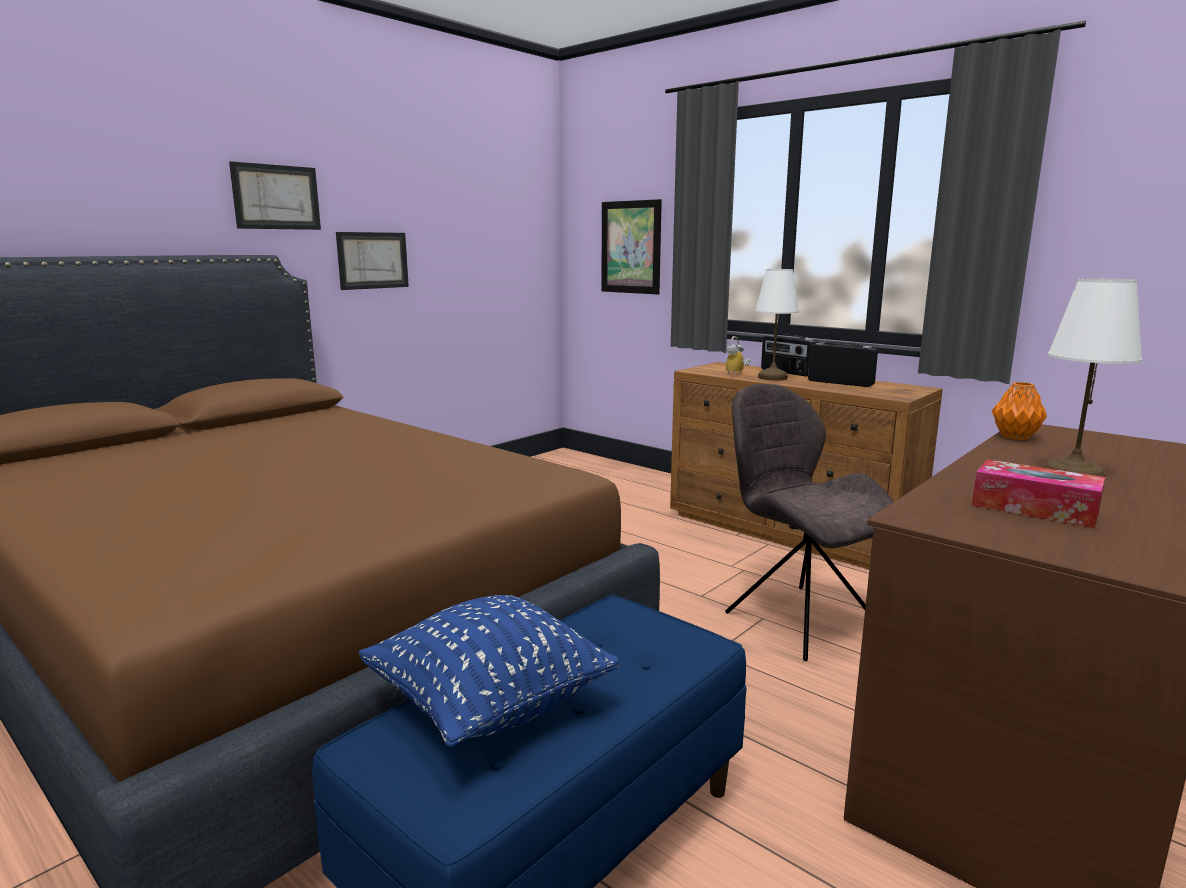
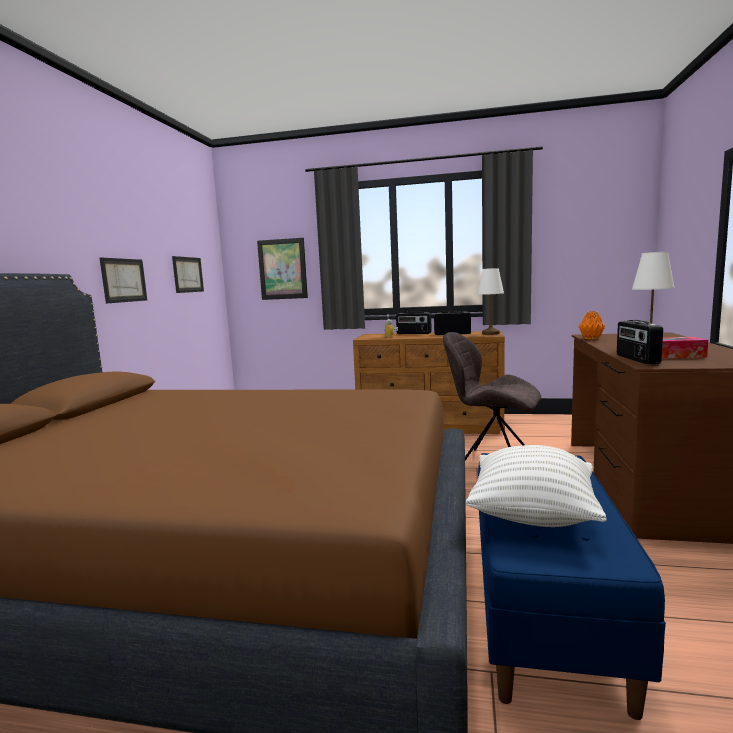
camera: 30 degrees left, 5 degrees down
(276, 197) = (58, 228): picture -> picture (188, 274)
(489, 706) = (533, 515): blue pillow -> white pillow
(773, 378) = (414, 336): white table lamp -> white table lamp (491, 333)
(936, 500) = (636, 359): none -> radio

